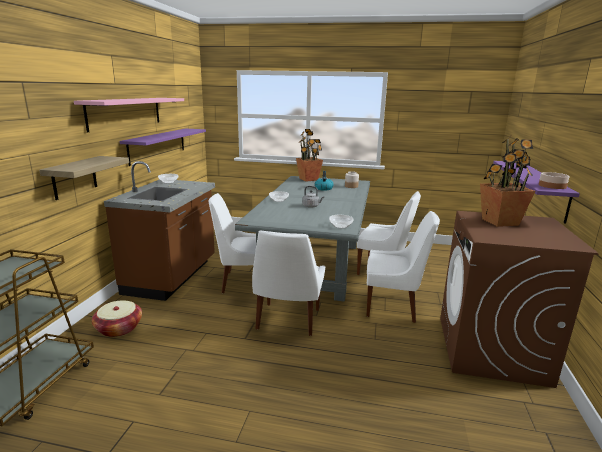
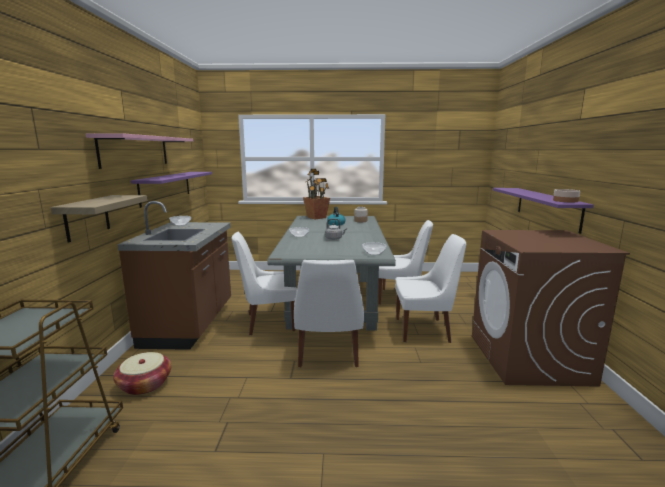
camera: 10 degrees left, 5 degrees down
(500, 222) = (527, 235): potted plant -> none

